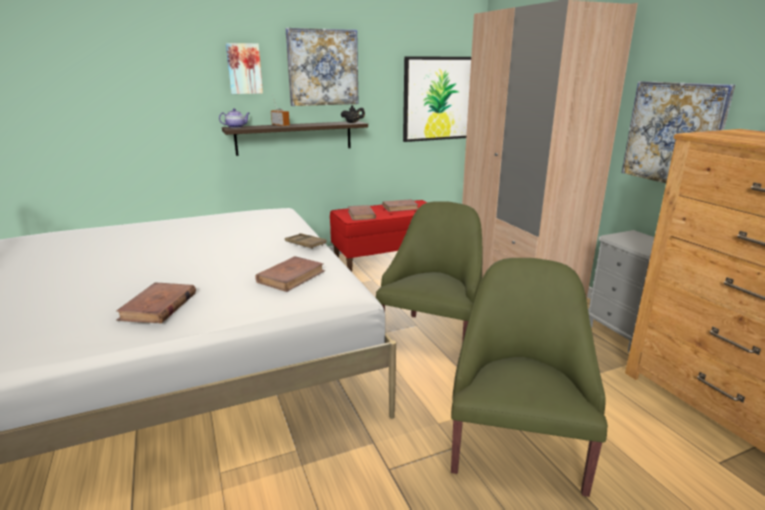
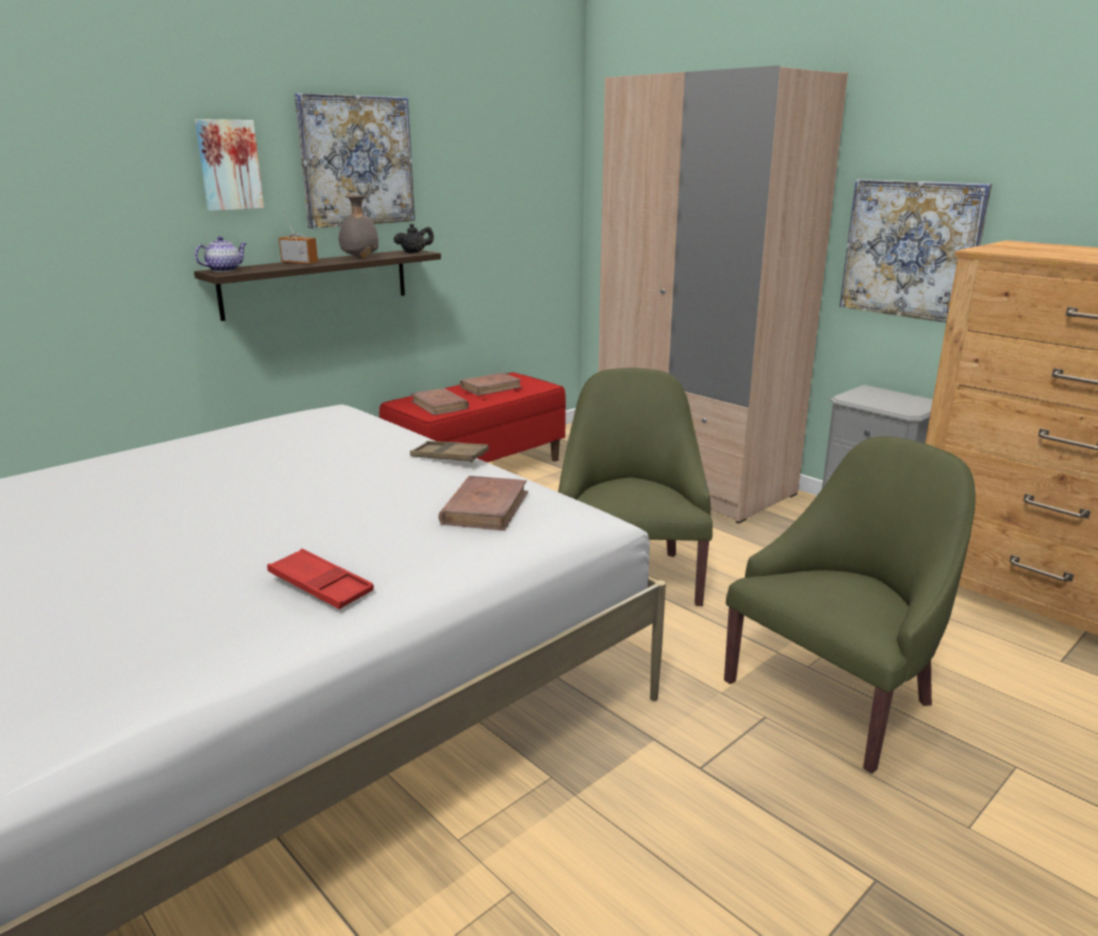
camera: 20 degrees left, 0 degrees up
(158, 306) = (321, 586): brown book -> red tray
(316, 124) = (359, 258): none -> grey vase
(439, 99) = (528, 208): picture -> none
(516, 445) = (836, 695): green armchair -> green armchair turned 60 degrees clockwise

